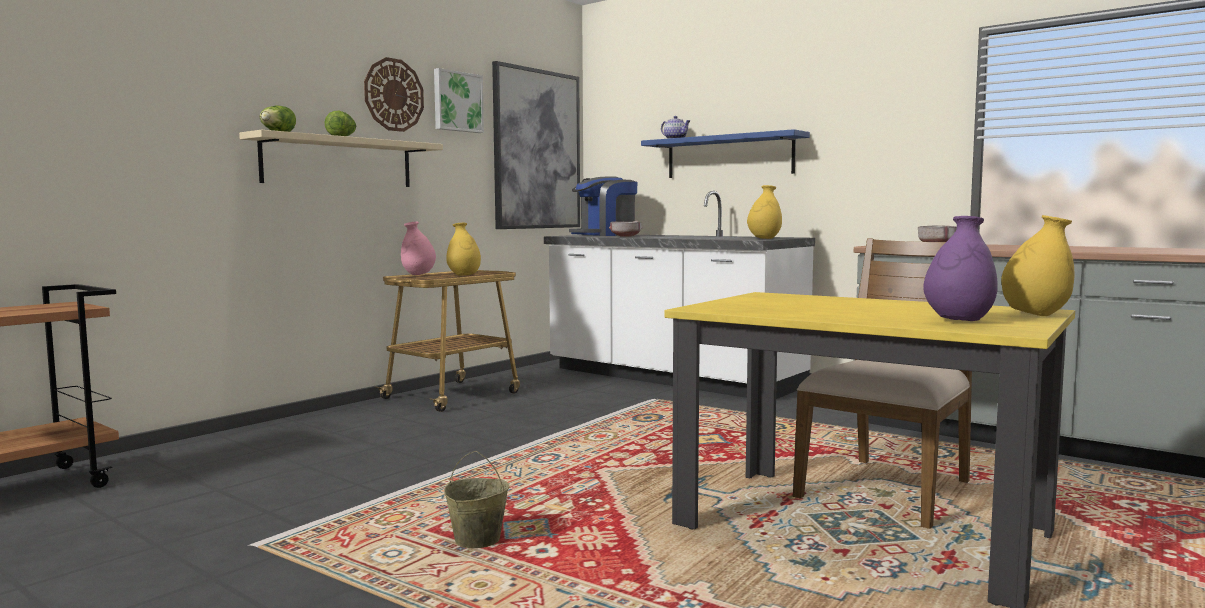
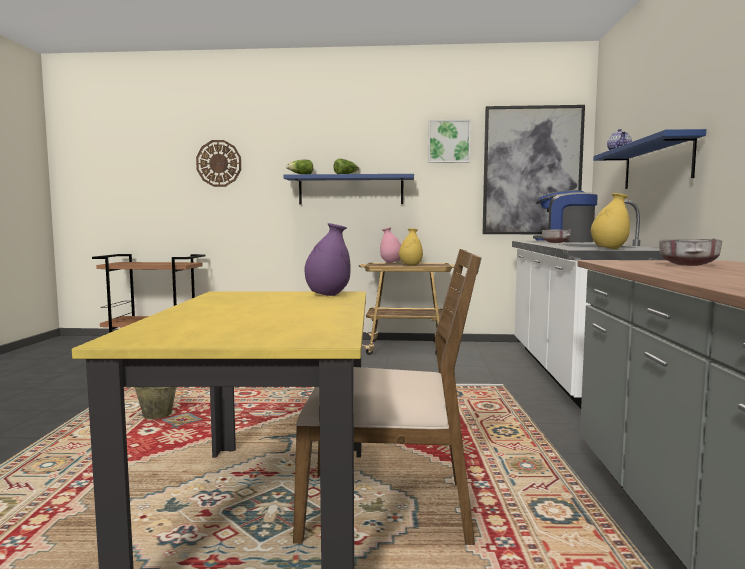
camera: 55 degrees right, 0 degrees up
(339, 162) = (351, 190): beige shelf -> blue shelf
(393, 95) = (393, 143): wall clock -> wall clock (219, 163)
(959, 321) = (190, 327): purple vase -> purple vase (328, 295)
(1035, 315) = (273, 340): yellow vase -> none

